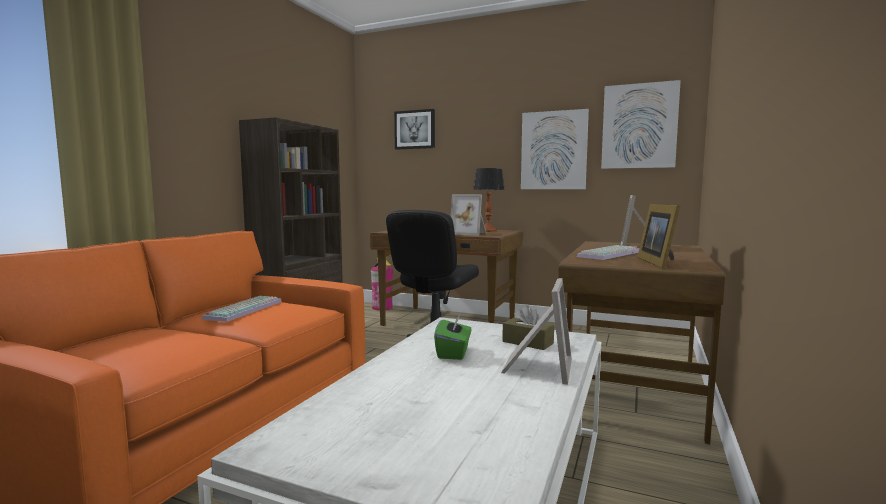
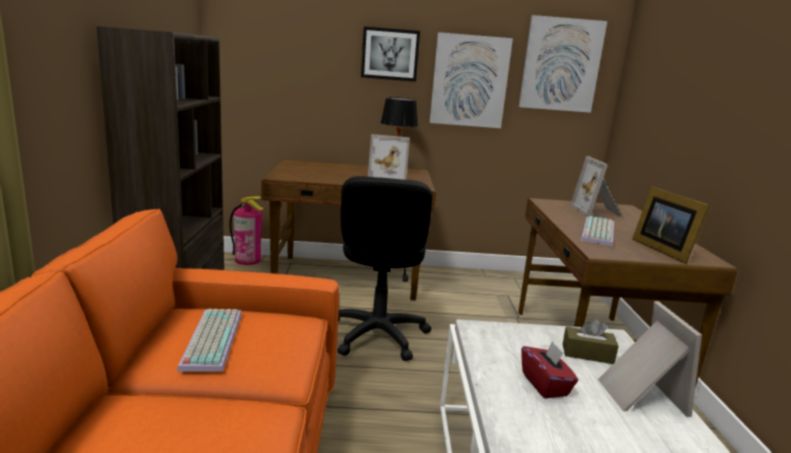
camera: 25 degrees left, 10 degrees up
(415, 129) = (293, 33): picture -> picture (390, 54)
(453, 353) = (545, 385): green tissue box -> red tissue box

